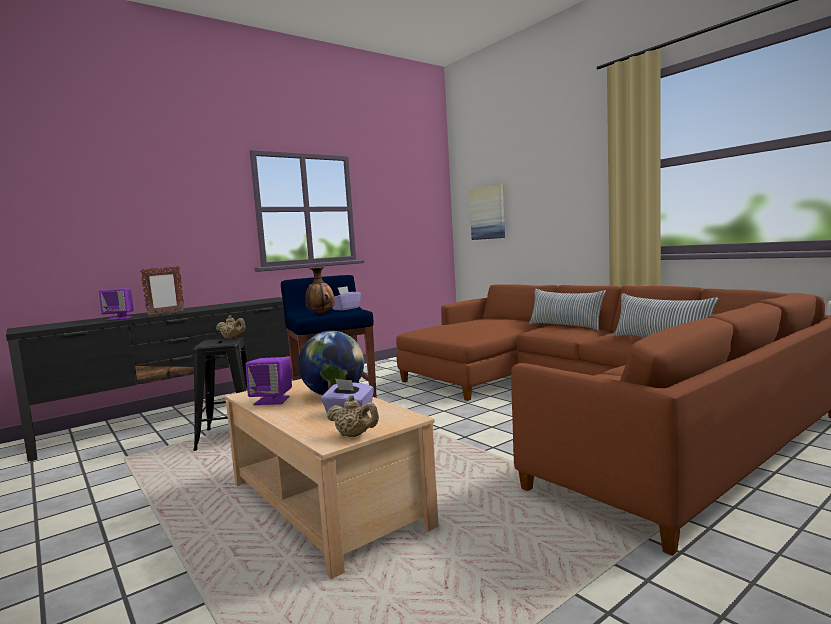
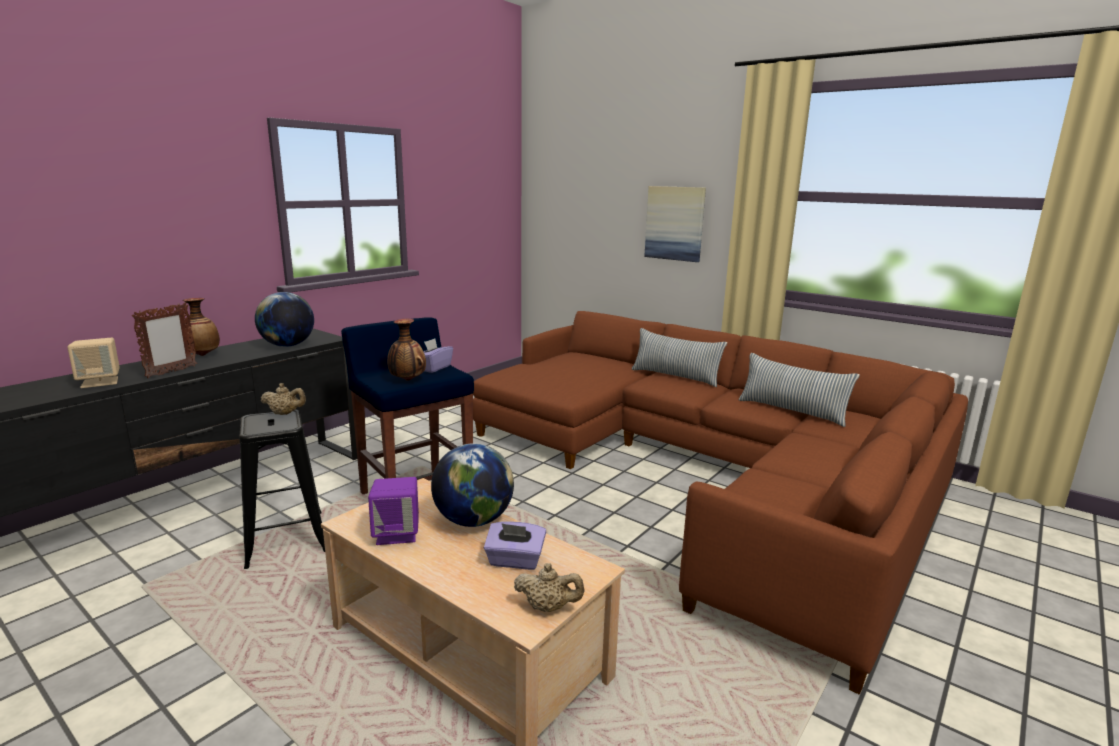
camera: 15 degrees left, 10 degrees up
(119, 318) = (100, 382): purple speaker -> beige speaker
(192, 308) = (202, 355): none -> vase
(252, 303) = (287, 345): none -> globe
(488, 213) = (572, 215): picture -> picture (675, 223)

